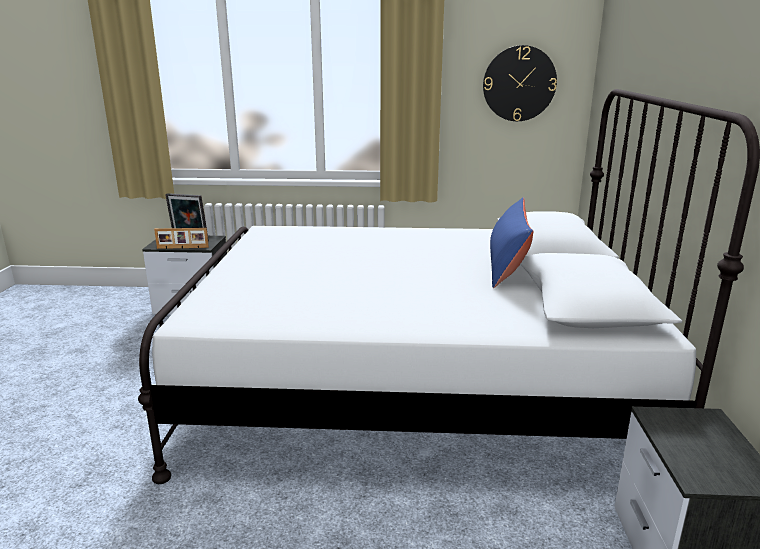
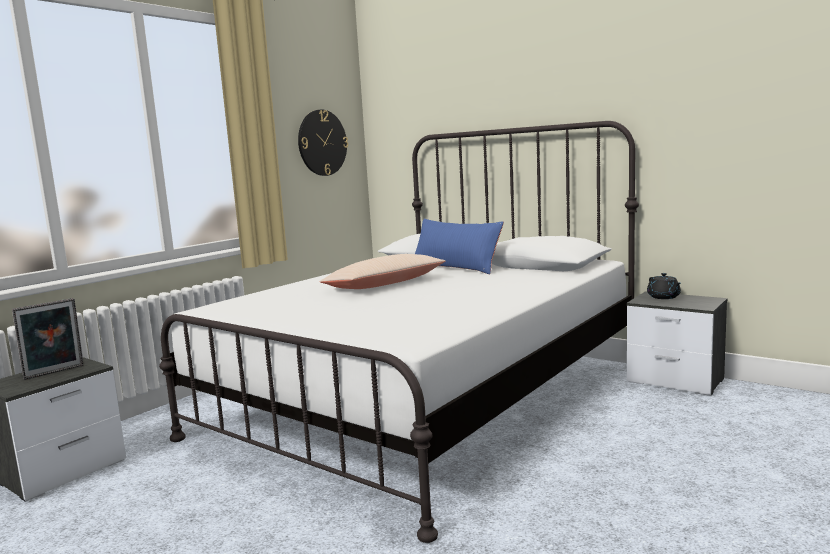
camera: 55 degrees left, 10 degrees down
(182, 248) = (66, 377): picture frame -> none
(394, 258) = (384, 285): none -> beige pillow
(705, 431) = (663, 297): none -> black teapot

